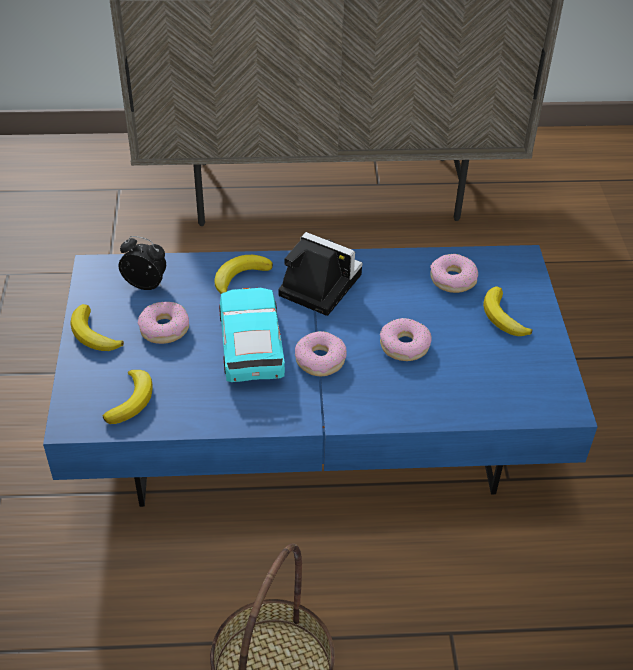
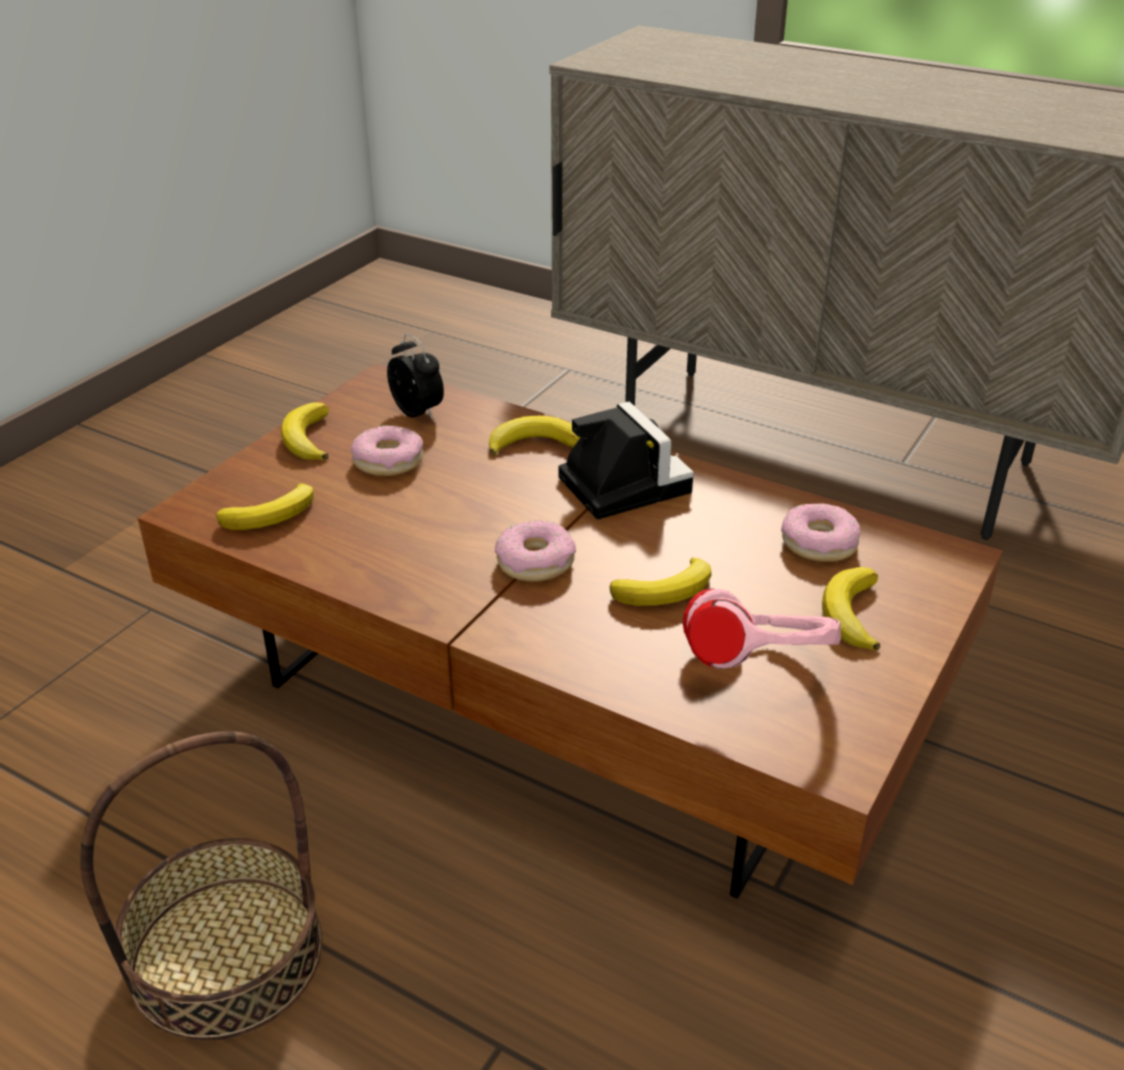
camera: 35 degrees right, 10 degrees down
(251, 344) = (468, 513): turquoise toy car -> none
(313, 425) = (558, 693): blue coffee table -> brown coffee table
(404, 345) = (666, 590): donut -> banana
(488, 372) = (756, 670): none -> pink headphones

